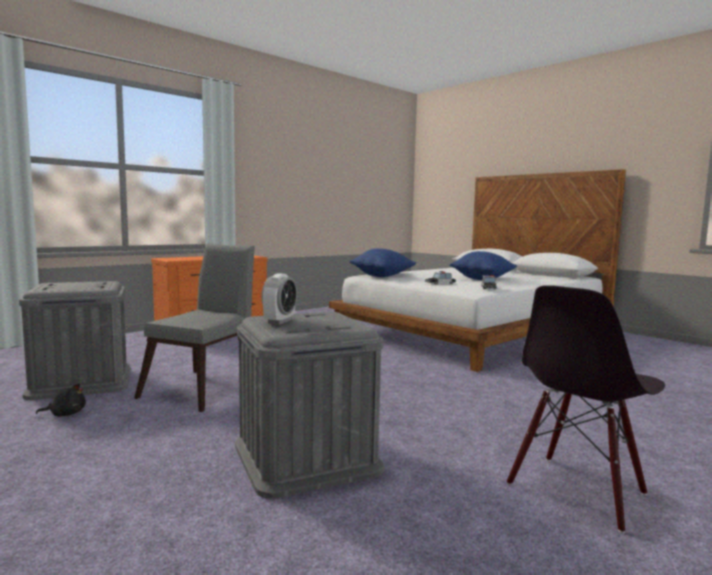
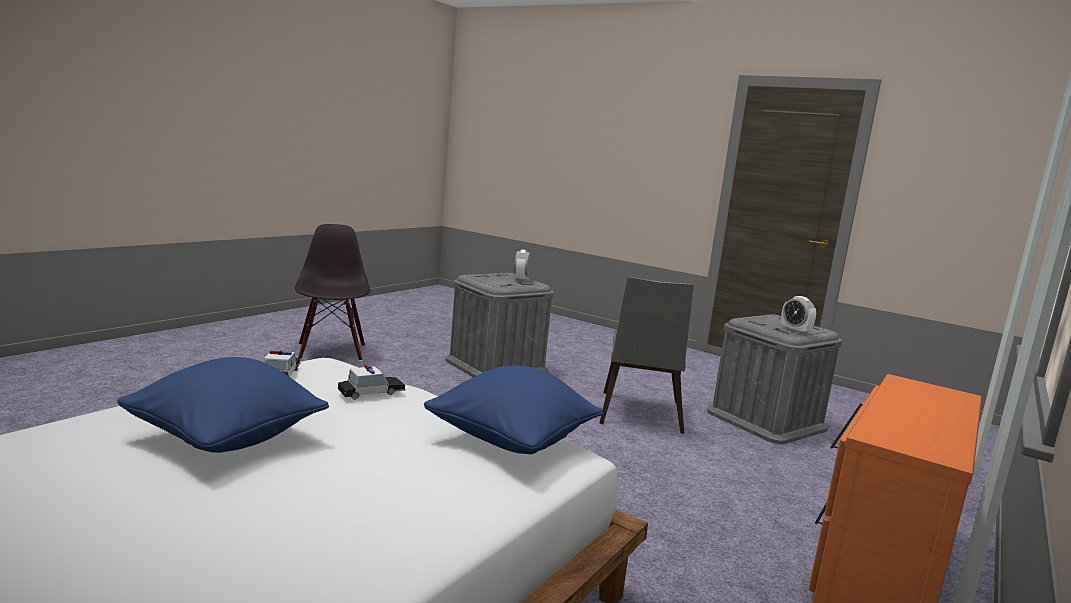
camera: 165 degrees right, 5 degrees up
(65, 414) = (697, 389): black plush toy -> none
(92, 282) = (795, 331): none -> alarm clock
(577, 490) = (331, 352): black chair -> black chair turned 45 degrees counterclockwise

